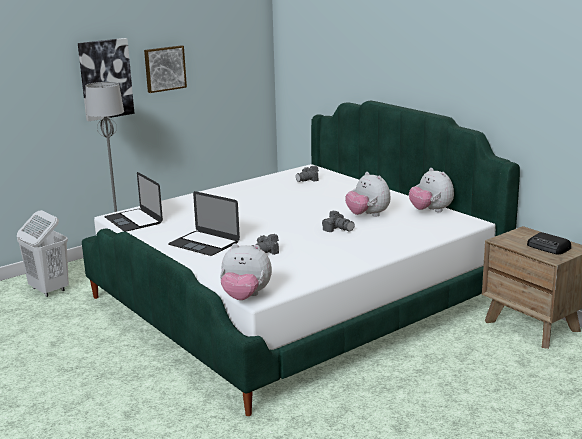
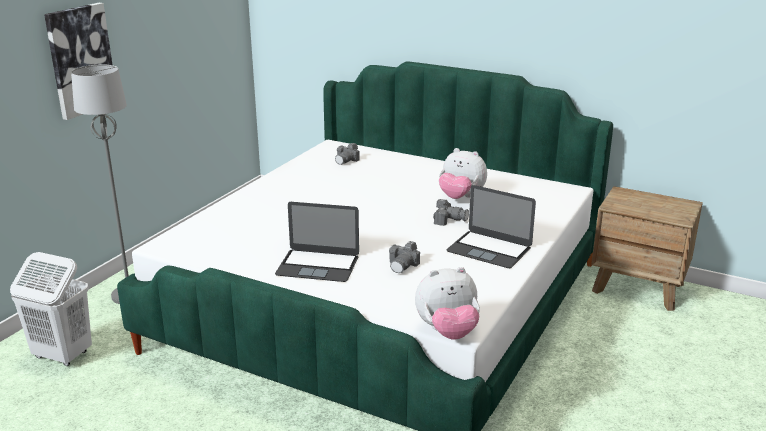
camera: 25 degrees left, 5 degrees up
(133, 220) = (192, 247): laptop -> laptop (489, 249)
(164, 68) = (144, 39): picture -> none
(430, 211) = (517, 182): plush toy -> none
(549, 247) = (664, 207): radio -> none

